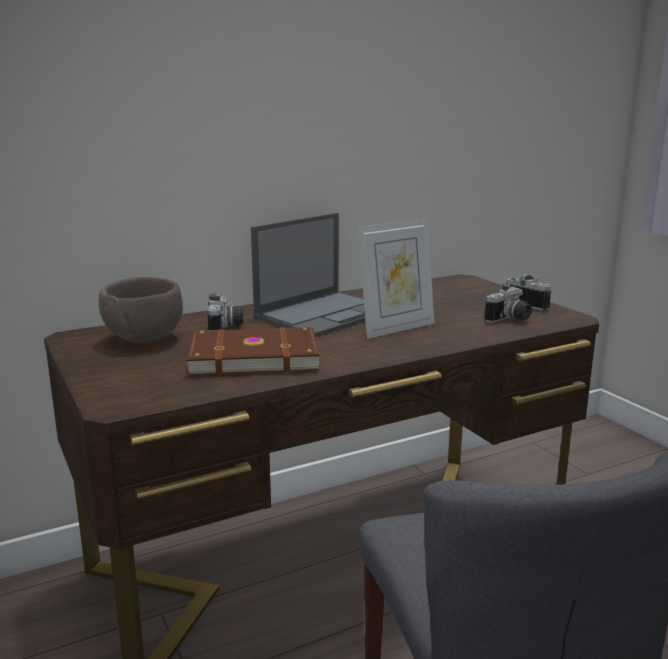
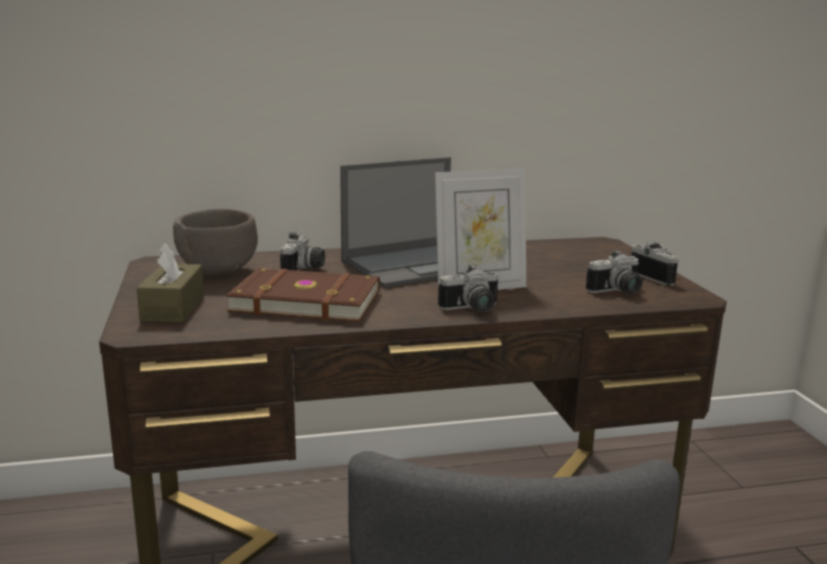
camera: 15 degrees right, 0 degrees up
(131, 378) = (173, 308): none -> brown tissue box
(406, 348) = (472, 309): none -> camera

